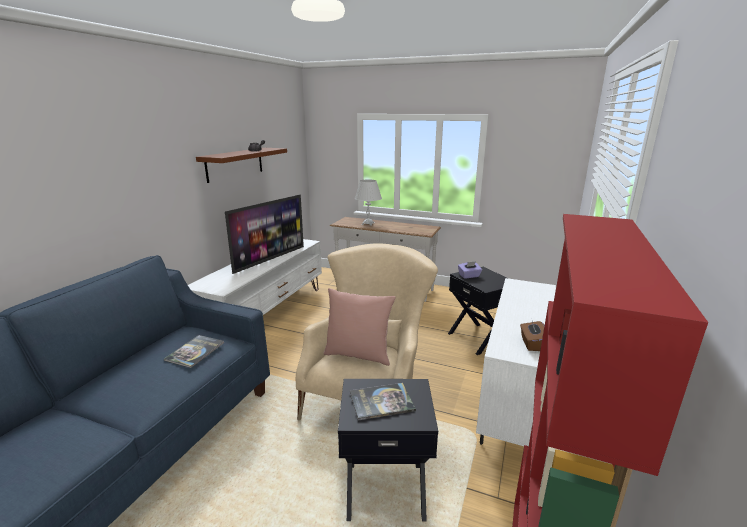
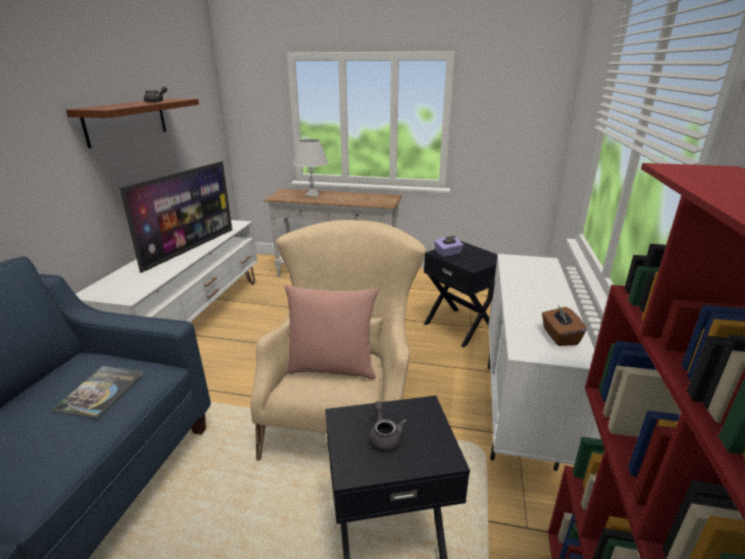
camera: 10 degrees left, 5 degrees up
(381, 402) = (384, 437): book -> grey teapot

